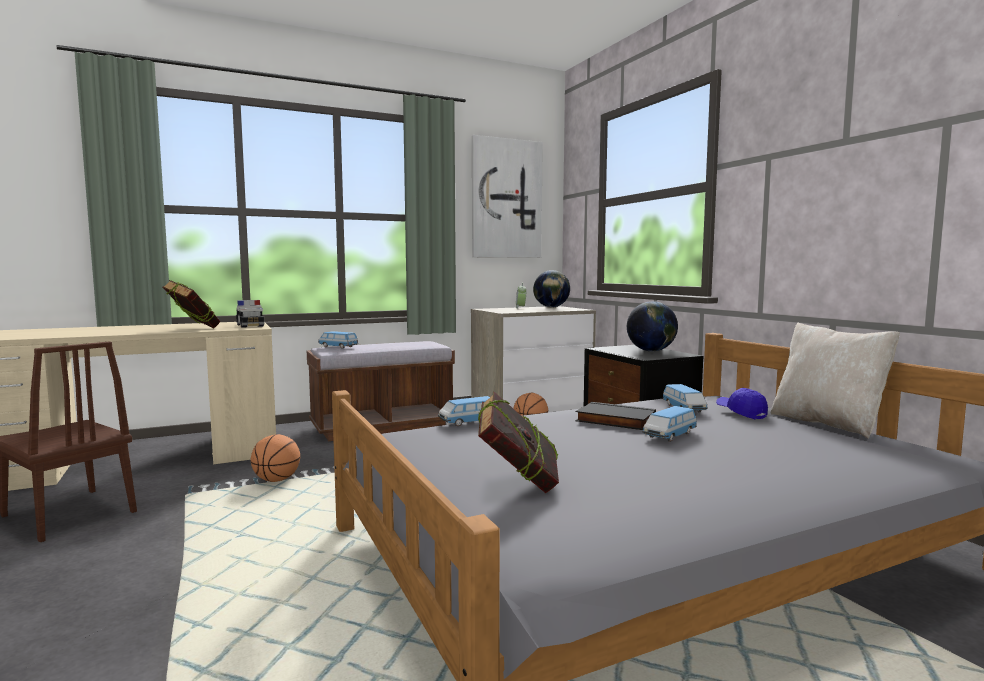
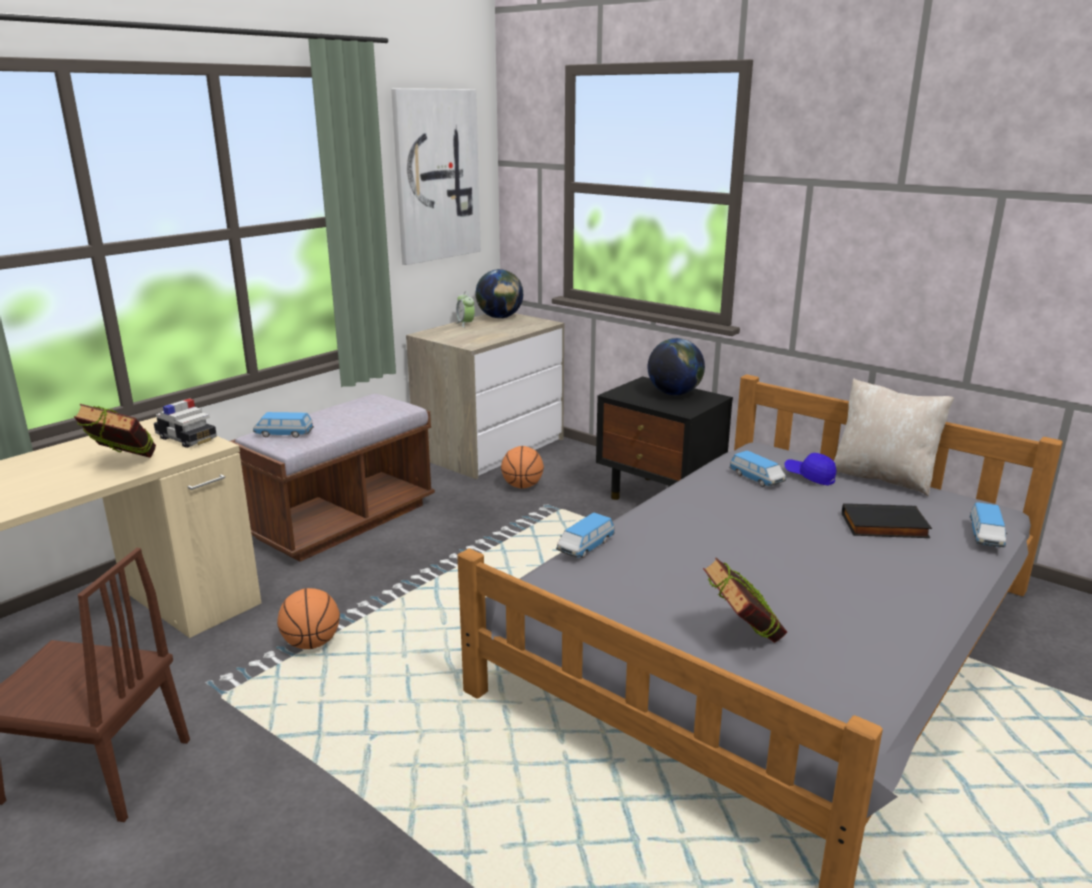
camera: 25 degrees left, 15 degrees up
(614, 421) = (718, 515): black book -> black book (884, 526)
(669, 435) = (786, 529): toy car -> toy car (985, 536)

